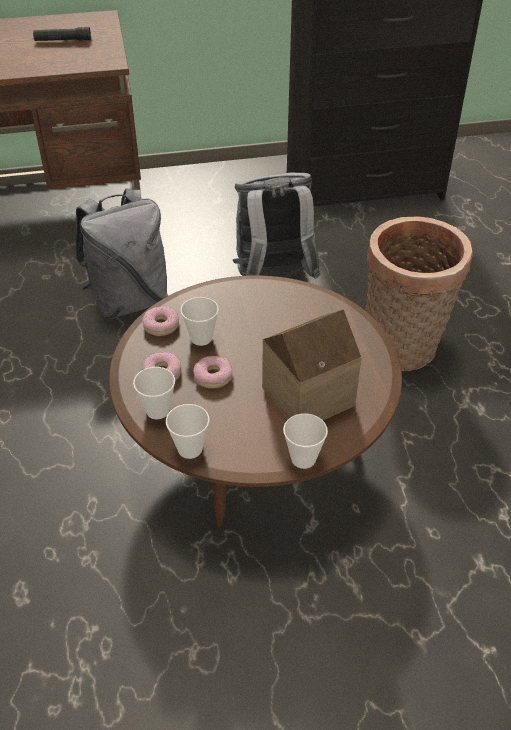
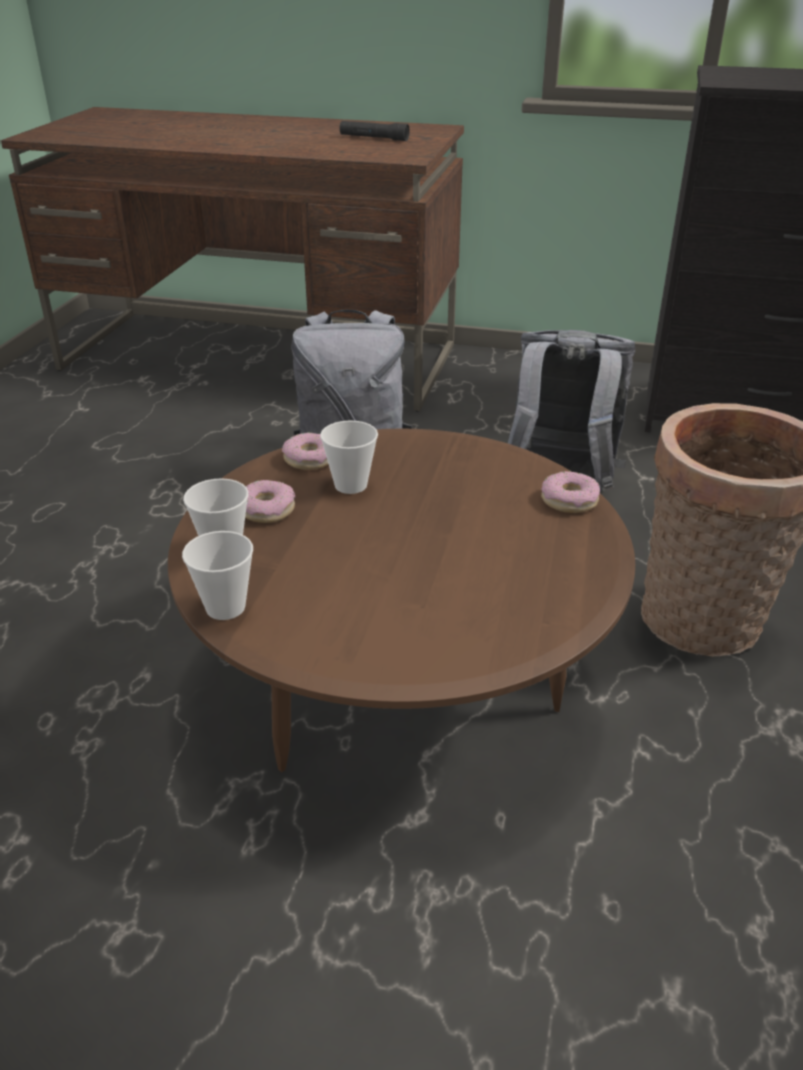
camera: 25 degrees right, 10 degrees down
(213, 377) = (330, 532): donut -> donut (569, 500)
(303, 459) = (378, 672): cup -> none
(305, 394) = (445, 589): toy house -> none

